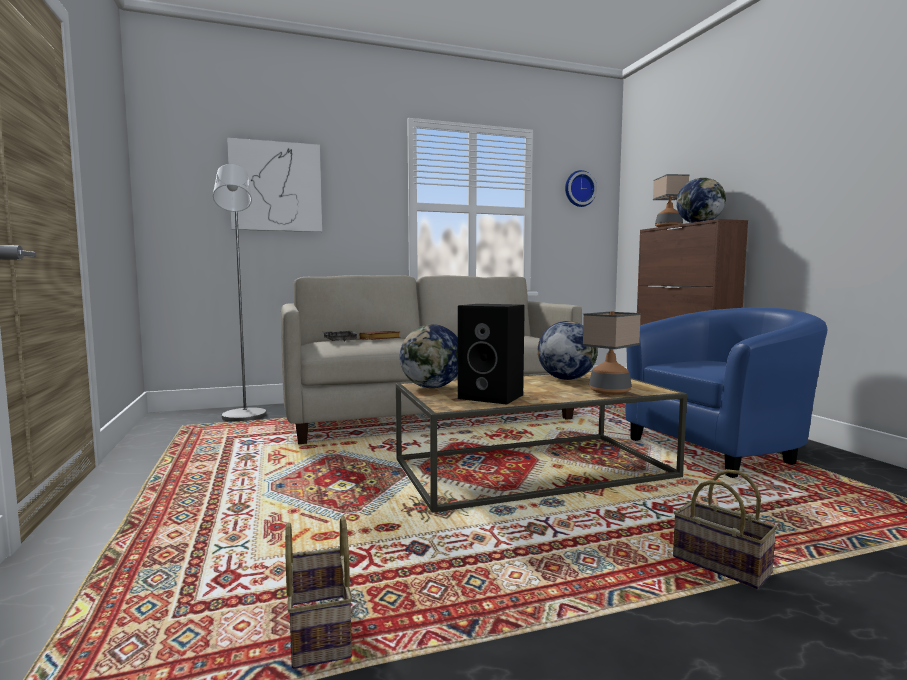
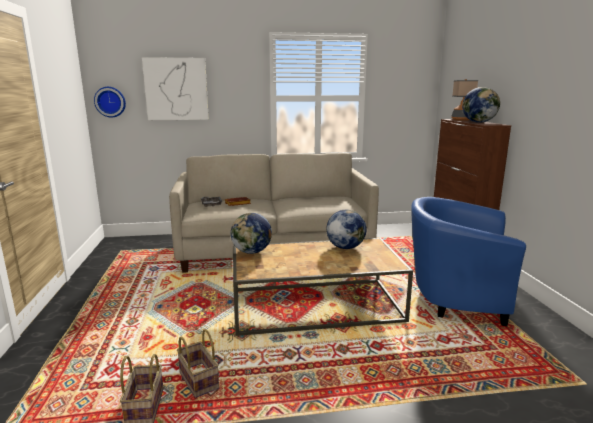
camera: 10 degrees right, 10 degrees up
(244, 418) = (158, 246): grey floor lamp -> none
(493, 396) = (282, 265): black speaker -> none
(579, 189) = (405, 78): wall clock -> wall clock (110, 102)
(609, 391) = (361, 265): table lamp -> none
(718, 565) = (380, 392): basket -> basket (197, 380)
(719, 449) = (454, 298): blue armchair -> blue armchair turned 150 degrees counterclockwise

